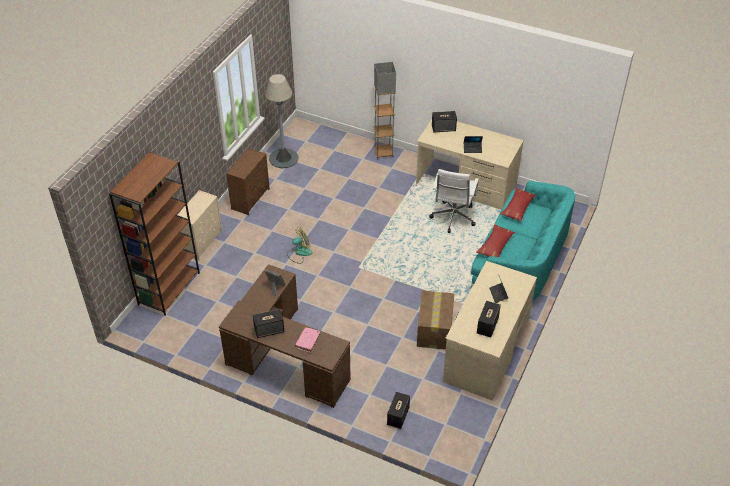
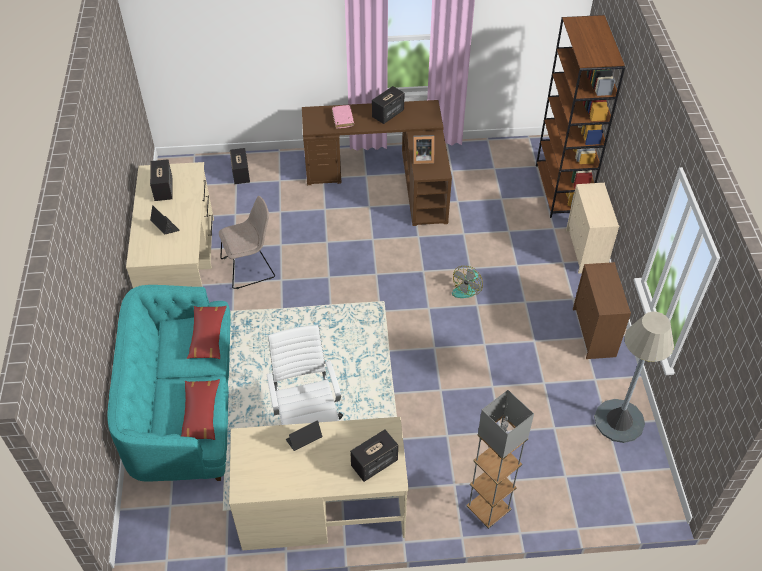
camera: 150 degrees right, 5 degrees up
(434, 329) = (250, 267): cardboard box -> beige chair

